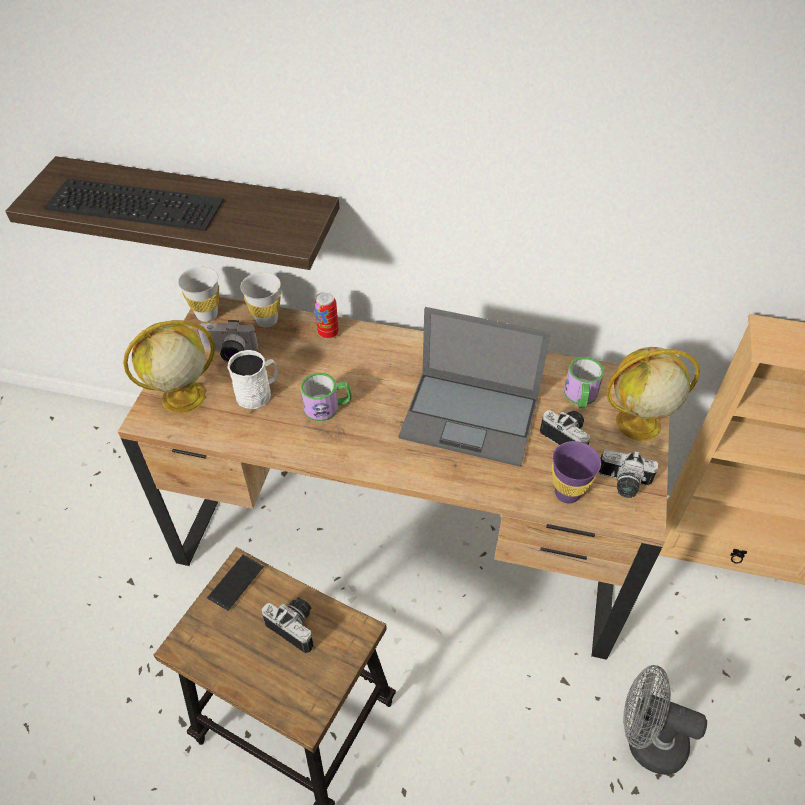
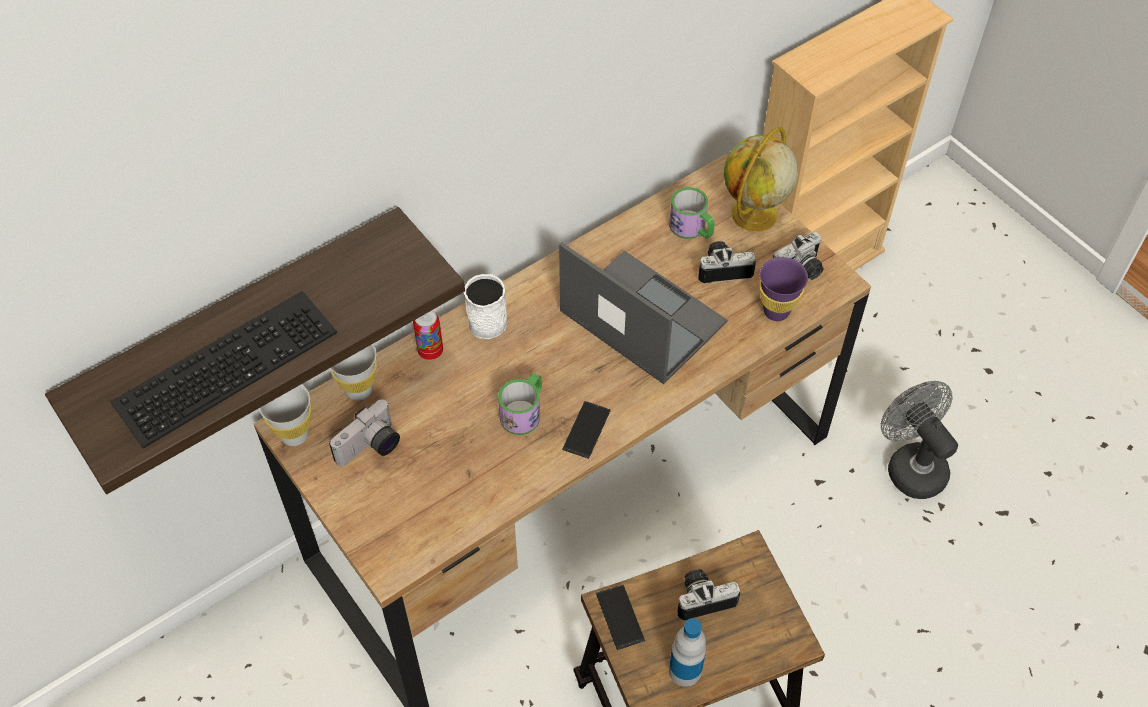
camera: 50 degrees left, 5 degrees up
(182, 398) = (392, 522): globe -> none
(224, 655) = (685, 670): none -> bottle
(258, 393) = (451, 455): white mug -> white mug (488, 318)
(345, 449) = (586, 430): none -> phone
(471, 417) = (640, 316): laptop -> laptop turned 105 degrees counterclockwise
(646, 740) = (910, 465): grey fan -> grey fan turned 90 degrees clockwise

